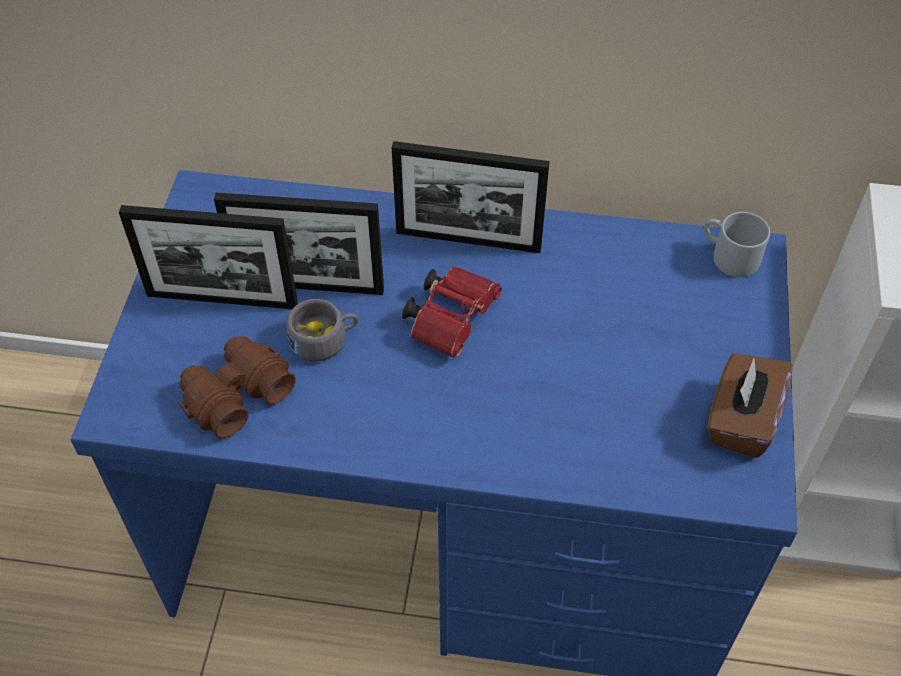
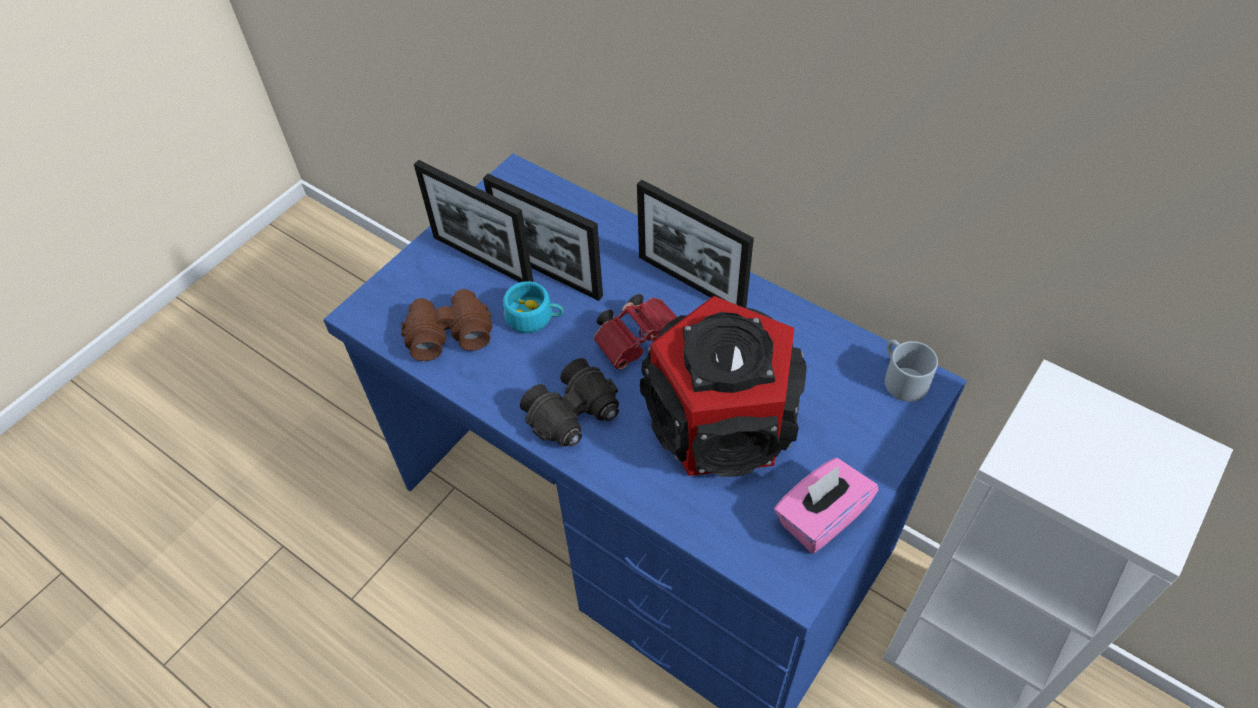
camera: 30 degrees right, 0 degrees up
(324, 339) = (535, 317): grey cup -> turquoise cup
(435, 424) = (575, 415): none -> black binoculars
(590, 367) = (722, 421): none -> speaker
(741, 420) = (820, 517): brown tissue box -> pink tissue box

